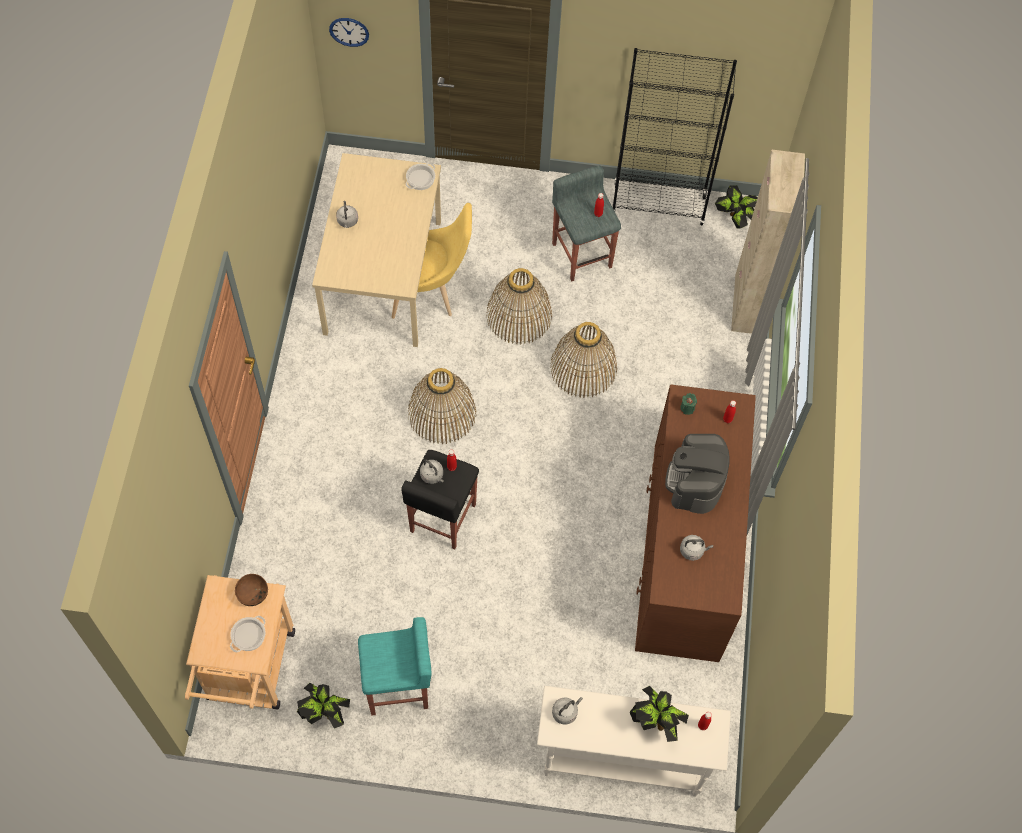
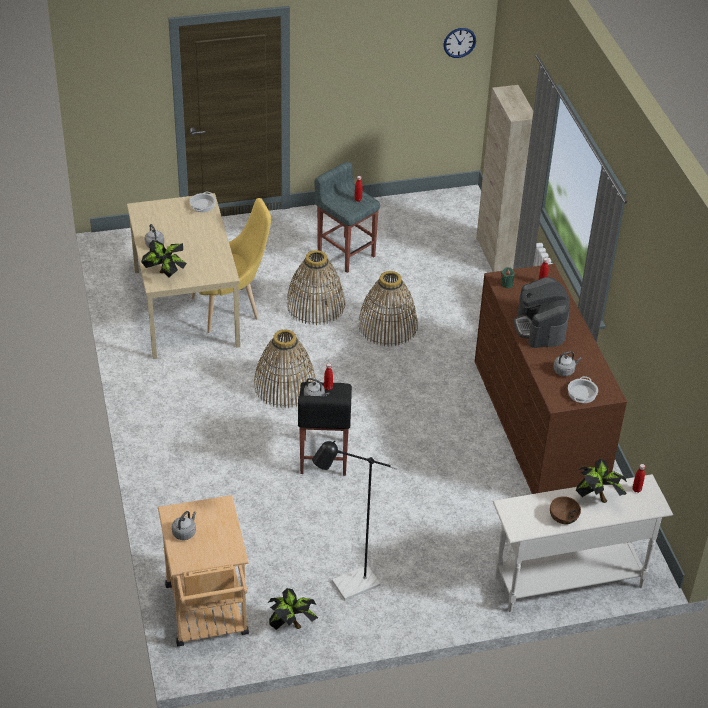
camera: 20 degrees left, 20 degrees down
(248, 635) = (218, 538): cooking pot -> cooking pot (581, 393)
(252, 594) = (206, 508): brown bowl -> brown bowl (563, 517)
(349, 31) = (111, 98): wall clock -> wall clock (459, 42)
(398, 687) = (348, 587): turquoise stool -> black floor lamp
(565, 712) = (521, 513): grey kettle -> grey kettle (185, 532)
(658, 204) = (390, 208): black bookcase -> none
(735, 218) = (456, 203): potted plant -> potted plant (165, 274)

